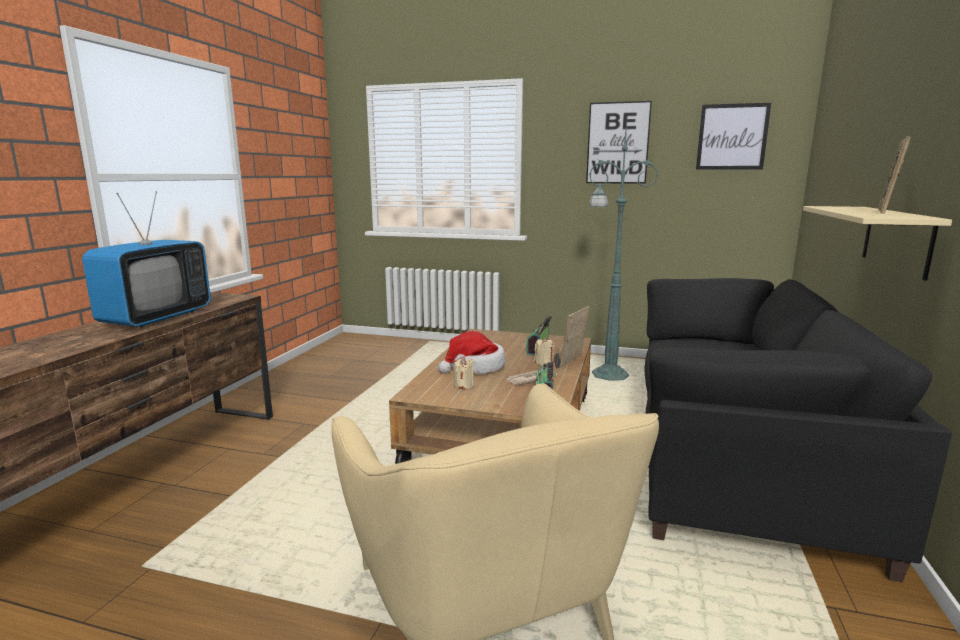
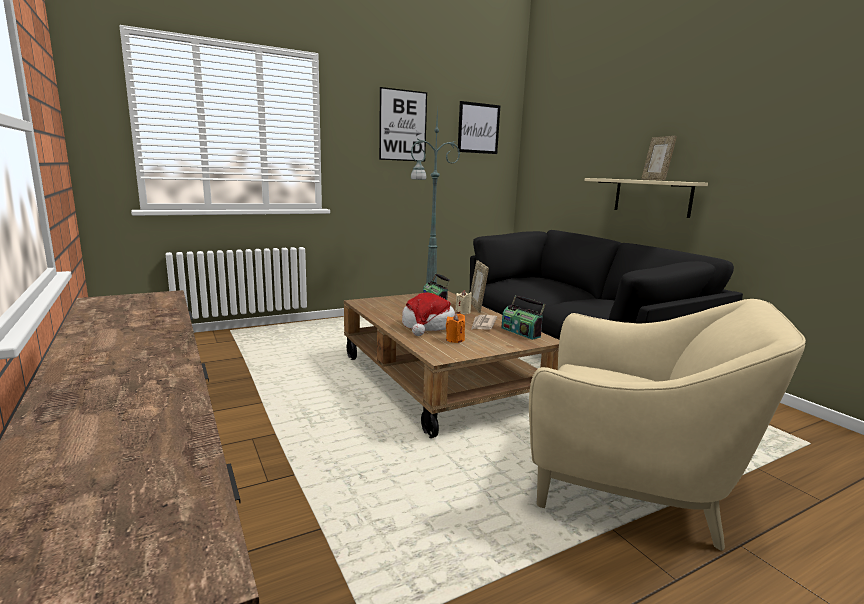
camera: 45 degrees left, 0 degrees up
(157, 318) = (142, 333): television -> none
(464, 385) = (455, 340): beige candle -> orange candle

